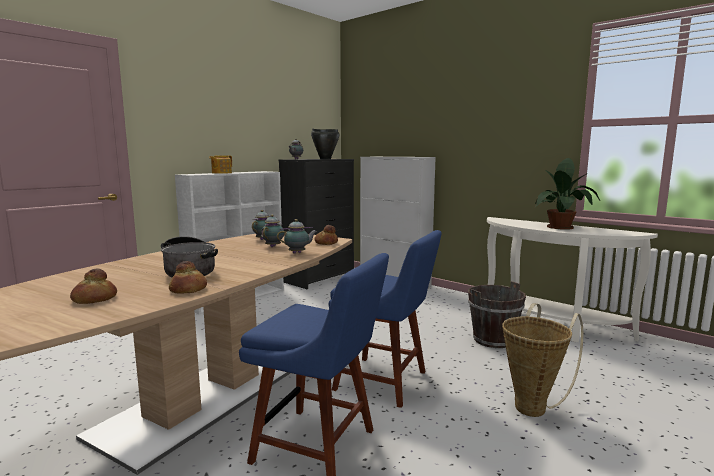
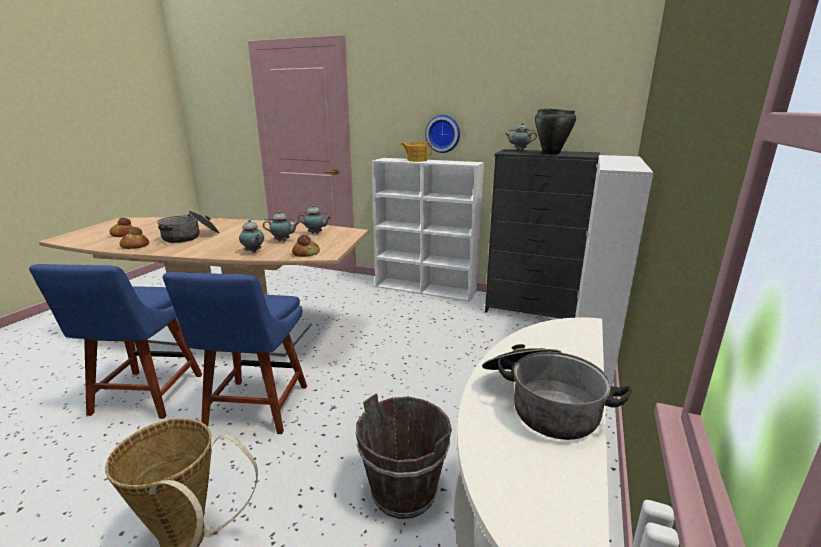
camera: 70 degrees right, 10 degrees up
(229, 148) = (443, 133): none -> wall clock
(561, 227) = (541, 403): potted plant -> cooking pot

